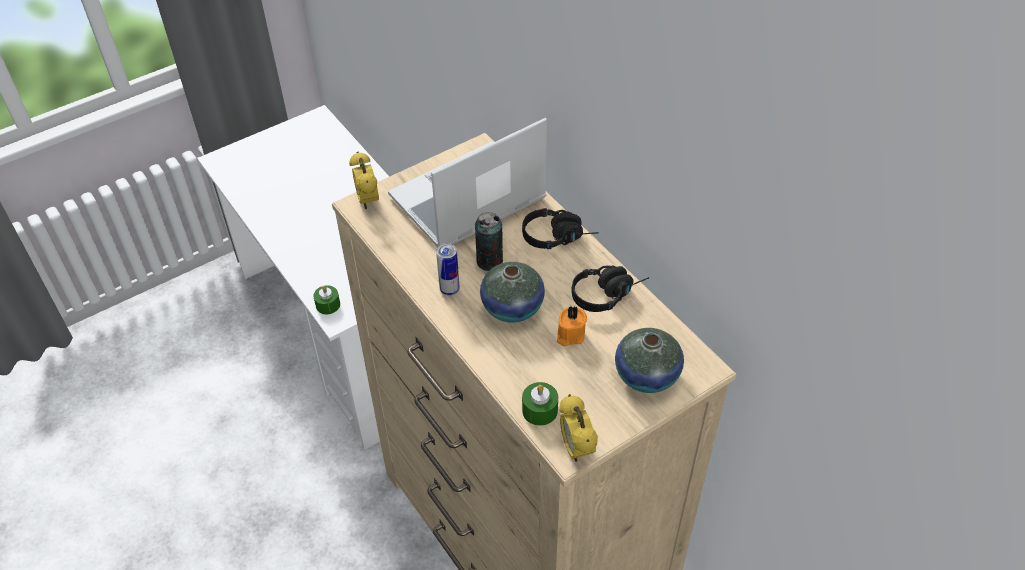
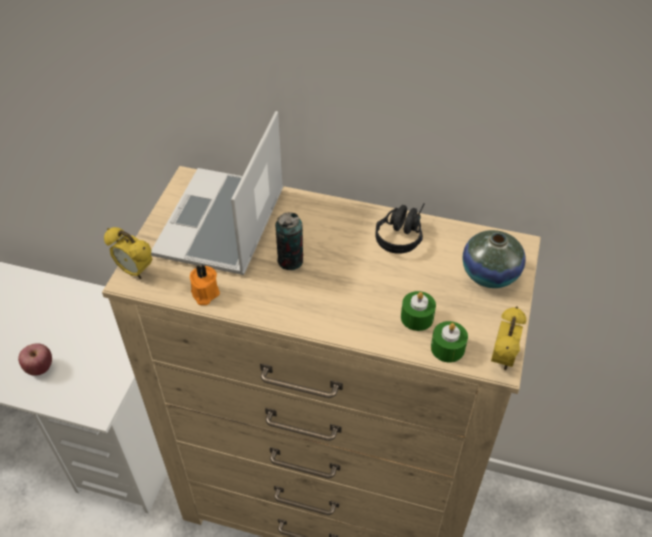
camera: 40 degrees left, 0 degrees up
(325, 257) = (39, 368): none -> apple
(328, 305) = (79, 405): green candle -> green candle (417, 317)
(449, 289) = (282, 301): can -> none
(512, 307) = (345, 285): vase -> none
(559, 236) = (323, 212): black headphones -> none
(569, 335) = (408, 279): orange candle -> orange candle (204, 293)
(576, 449) = (502, 358): alarm clock -> alarm clock turned 105 degrees counterclockwise

